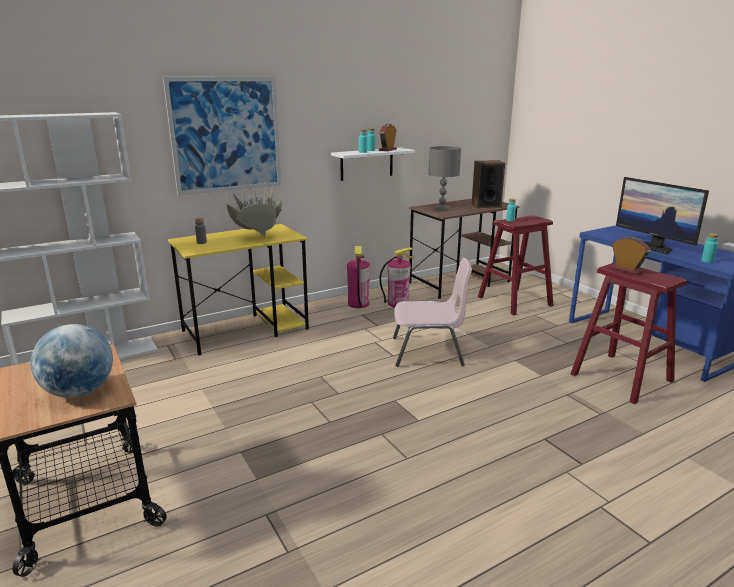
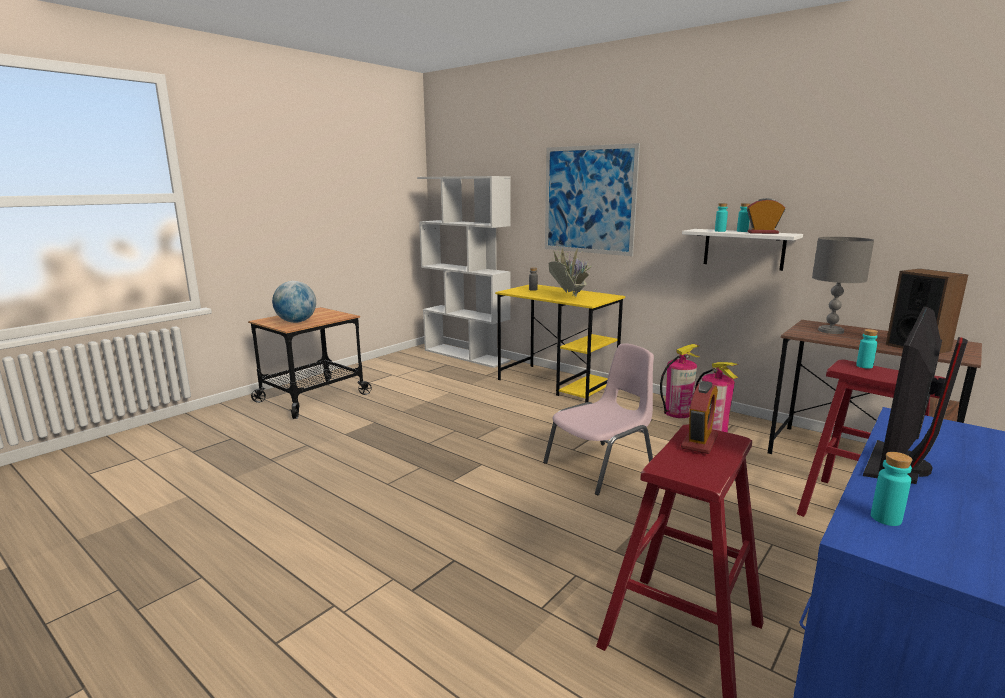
camera: 70 degrees right, 5 degrees down
(428, 352) = (601, 466): pink chair -> pink chair turned 105 degrees counterclockwise

